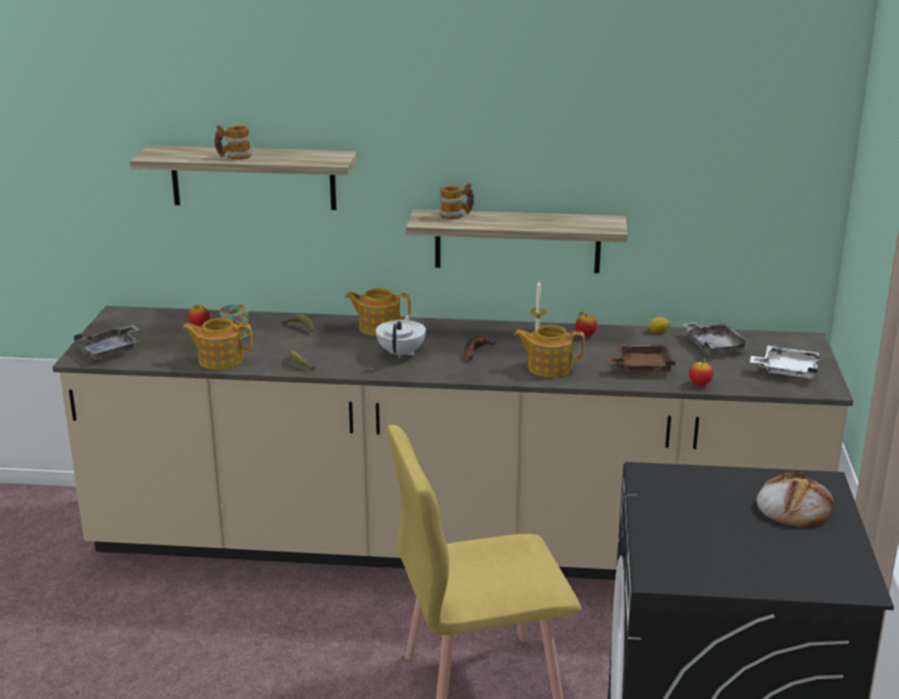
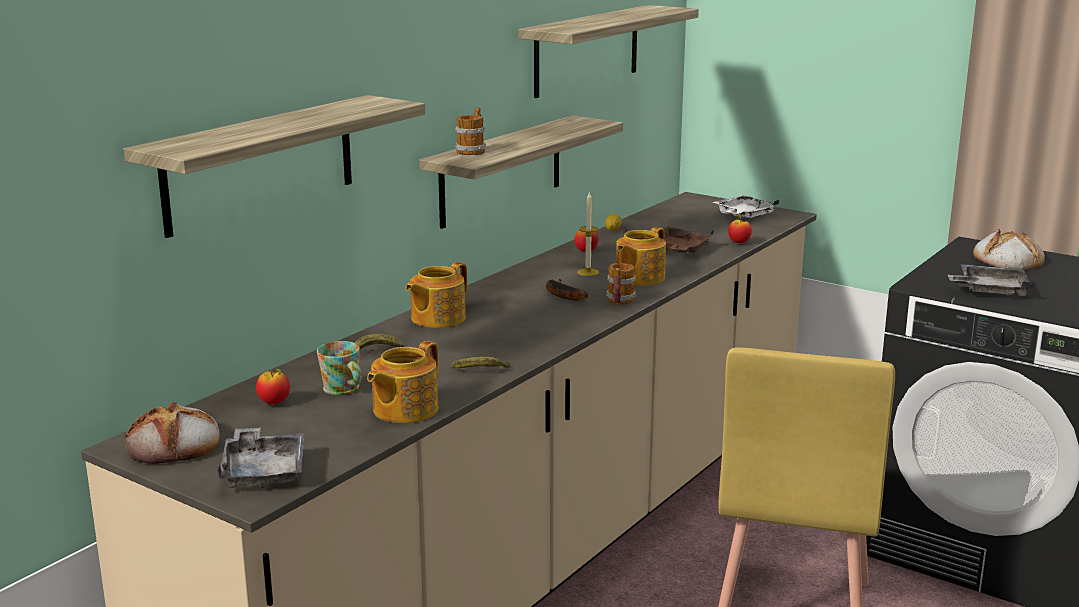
camera: 60 degrees left, 5 degrees down
(127, 322) = (175, 444): none -> bread
(234, 157) = (283, 126): mug -> mug (619, 302)
(401, 353) = (522, 322): white teapot -> none
(654, 162) = (587, 50): none -> shelf
(714, 345) = (667, 222): grey tray -> grey tray (990, 290)

